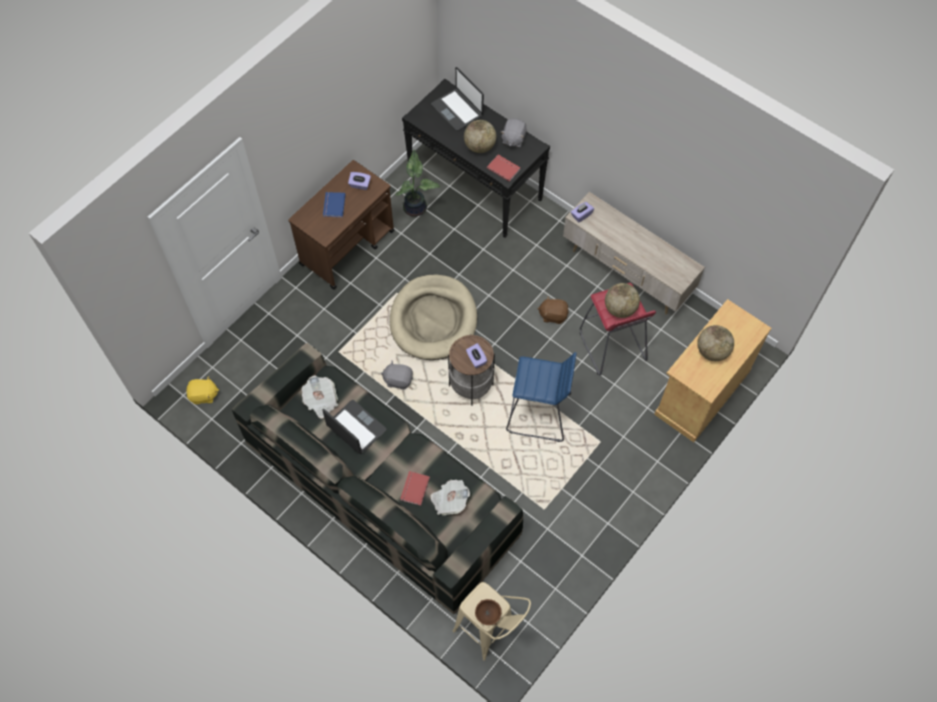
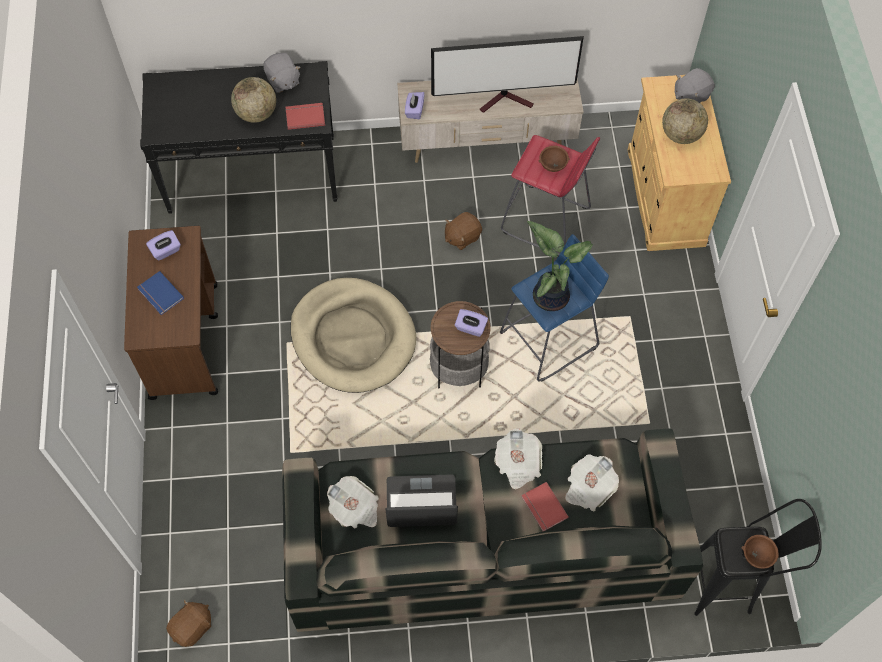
camera: 45 degrees left, 0 degrees up
(204, 395) = (192, 627): yellow plush toy -> brown plush toy
(398, 380) = (382, 426): grey plush toy -> grey plush toy (690, 96)
(416, 207) = (214, 242): potted plant -> potted plant (550, 295)
(426, 454) = (518, 464): none -> newspaper
(457, 110) = (192, 94): laptop -> none
(490, 635) = (731, 584): beige stool -> black stool
(620, 309) = (553, 166): globe -> brown bowl
(642, 251) = (507, 100): none -> television

